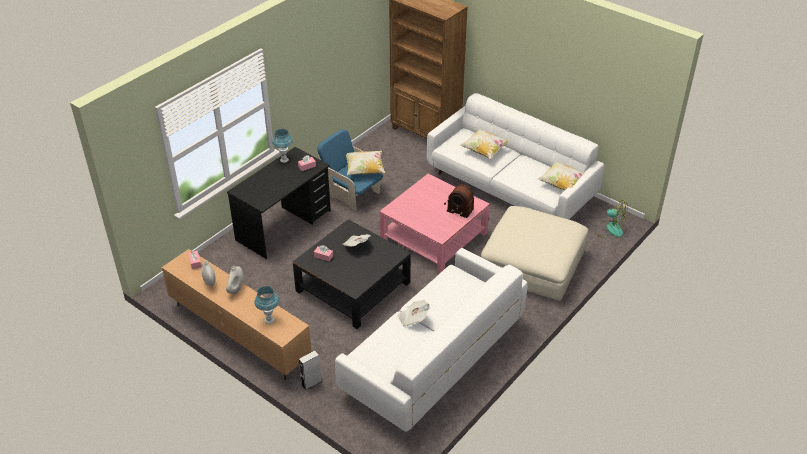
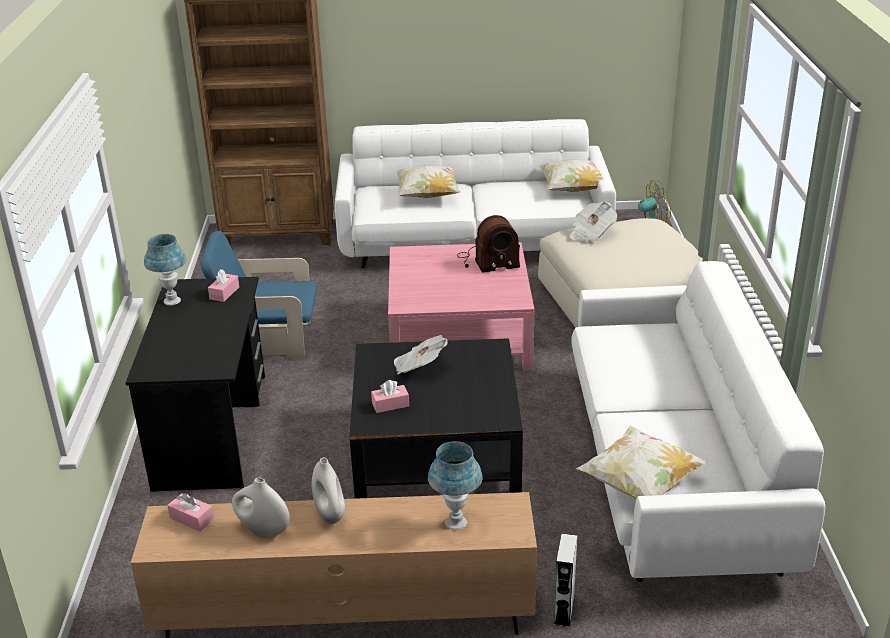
camera: 40 degrees left, 10 degrees down
(365, 170) = (282, 287): pillow -> pillow (639, 484)
(413, 318) = (638, 407): newspaper -> newspaper (591, 233)

